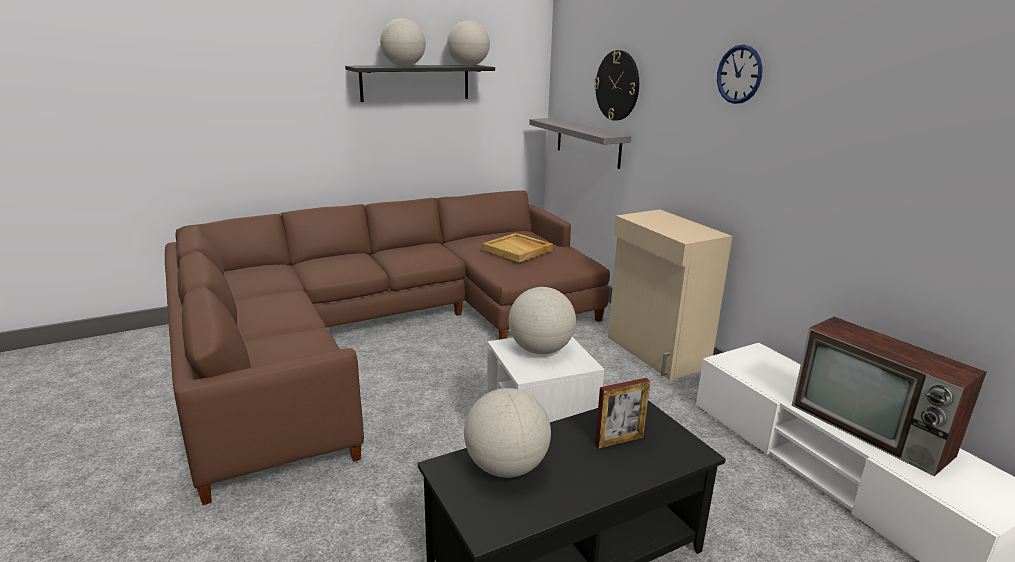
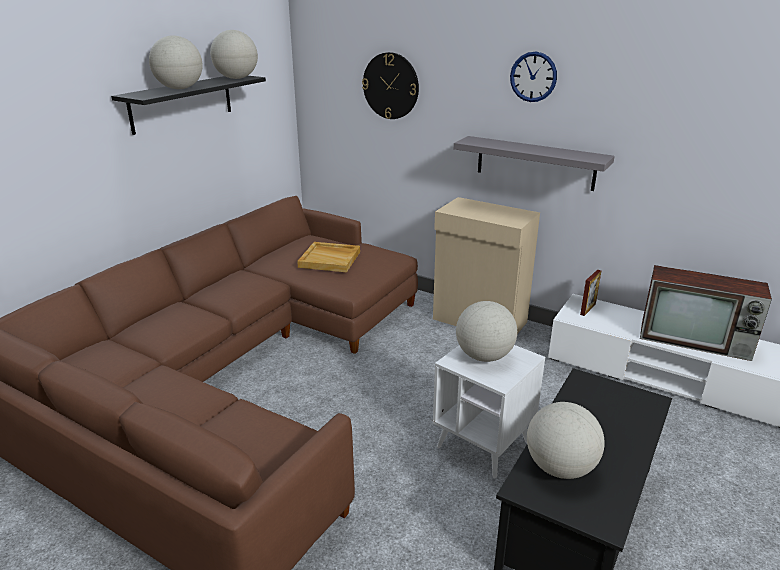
camera: 30 degrees left, 5 degrees up
(588, 142) = (357, 140): grey shelf -> grey shelf (535, 163)
(619, 441) = (602, 412): picture frame -> picture frame (588, 309)

